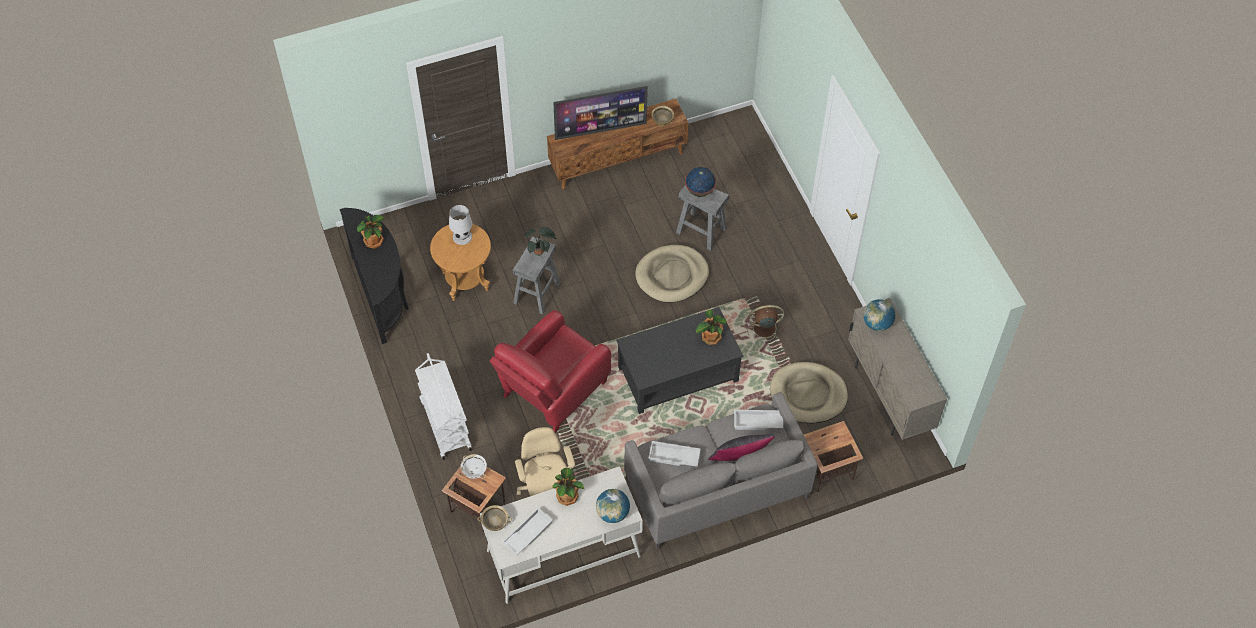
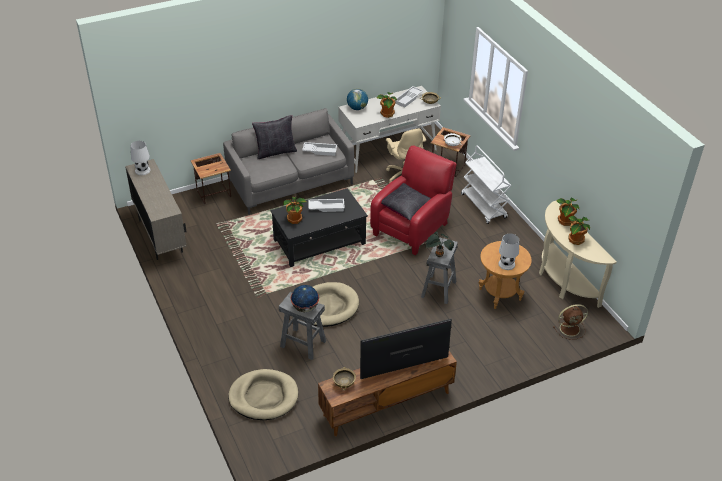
camera: 175 degrees right, 15 degrees down
(375, 270) = (565, 221): none -> potted plant
(382, 295) = (563, 281): black console table -> beige console table
(563, 353) = (406, 207): none -> black pillow
(757, 422) = (262, 170): white tray -> white tray (326, 207)
(763, 328) = (252, 274): brown fan -> brown fan (570, 328)
(808, 395) = (221, 234): beige dog bed -> beige dog bed (263, 397)
(877, 323) = (165, 205): globe -> none
(920, 388) = (142, 170): none -> white table lamp

